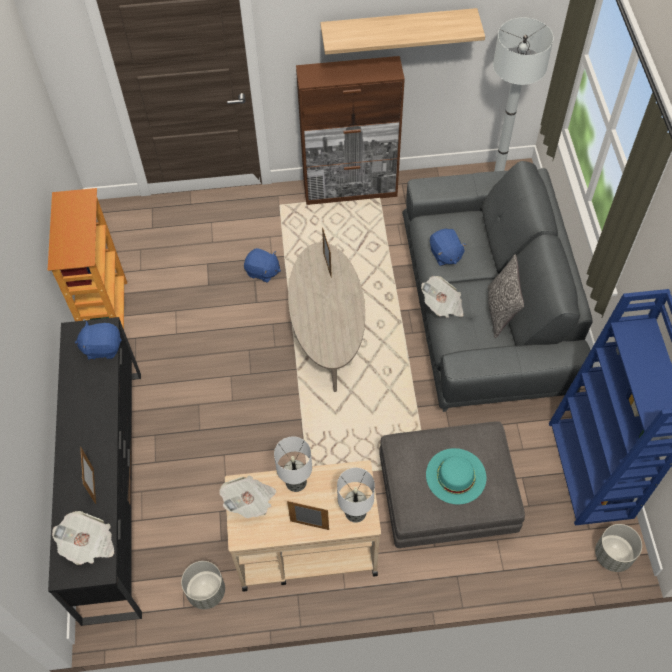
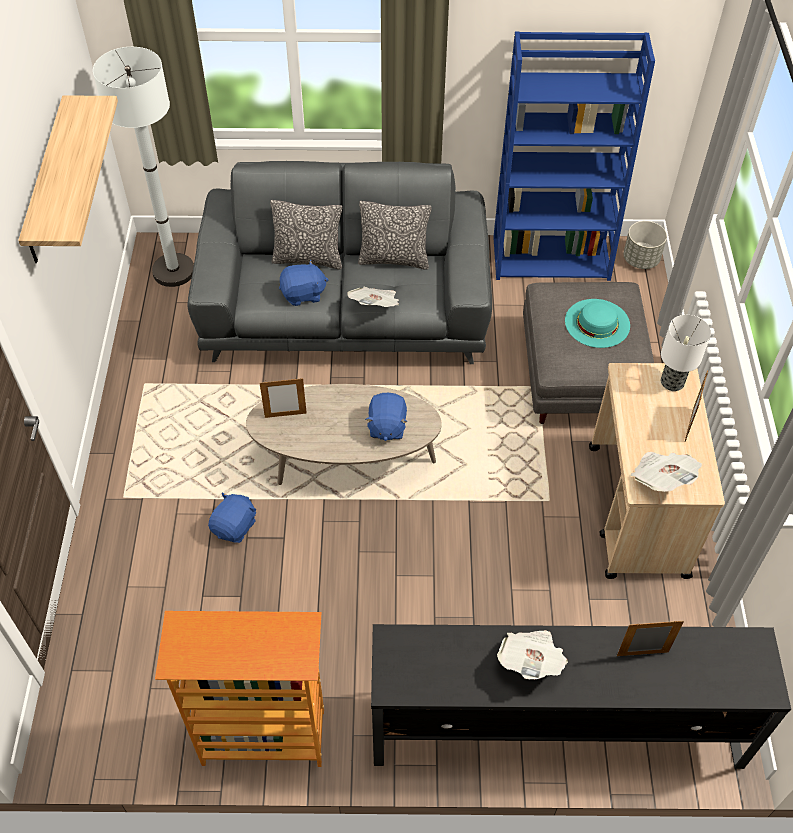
camera: 85 degrees left, 5 degrees down
(89, 544) = (724, 659): newspaper -> newspaper (531, 661)
(102, 347) = (424, 645): blue plush toy -> blue plush toy (386, 426)
(206, 591) = (692, 618): grey planter -> none
(296, 483) = (637, 432): table lamp -> none
(350, 190) = (124, 413): brown cabinet -> none
(485, 252) = (308, 259): none -> pillow

